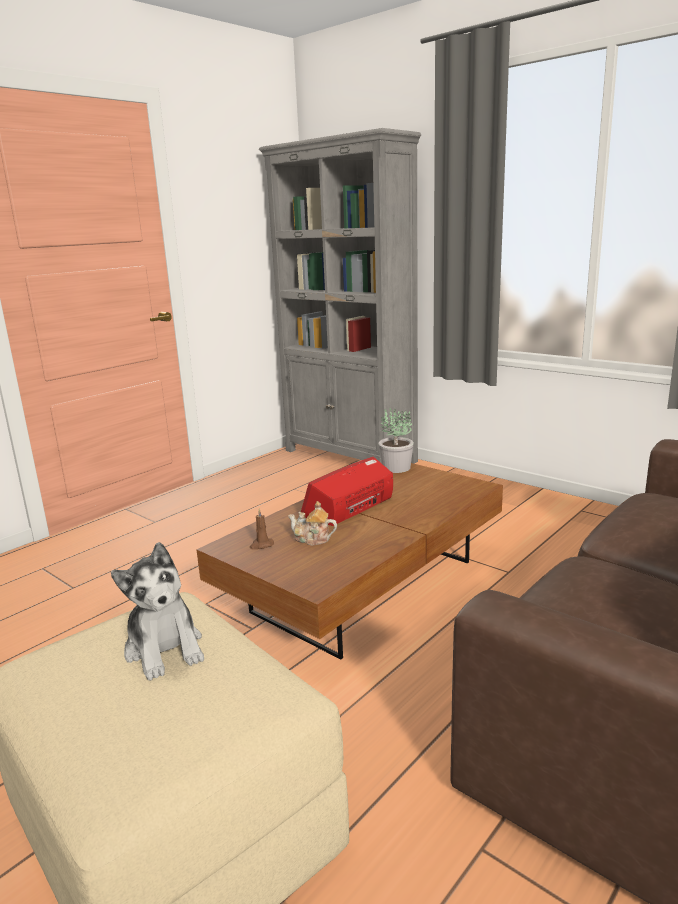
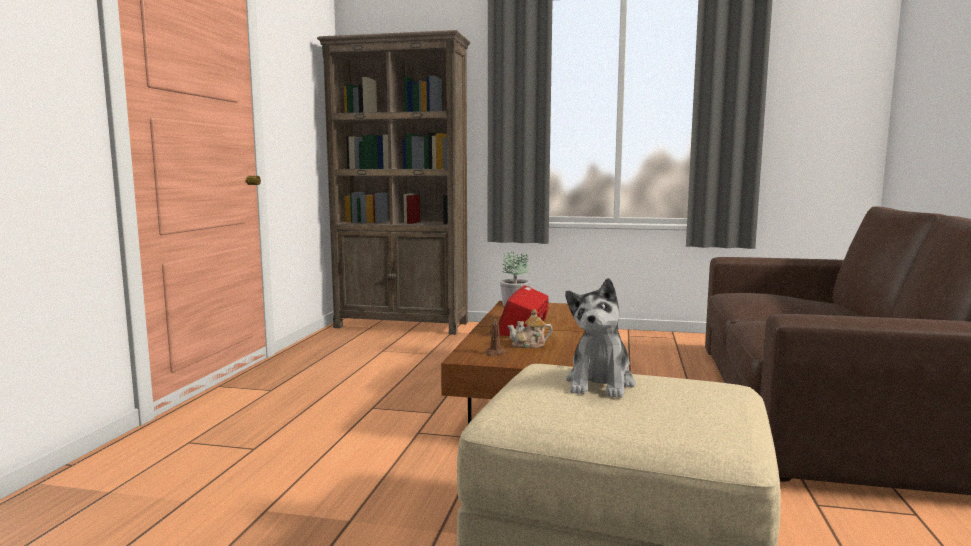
camera: 30 degrees left, 10 degrees down
(165, 648) = (600, 383): plush toy -> plush toy turned 75 degrees clockwise
(350, 456) = (402, 325): grey bookcase -> brown bookcase

